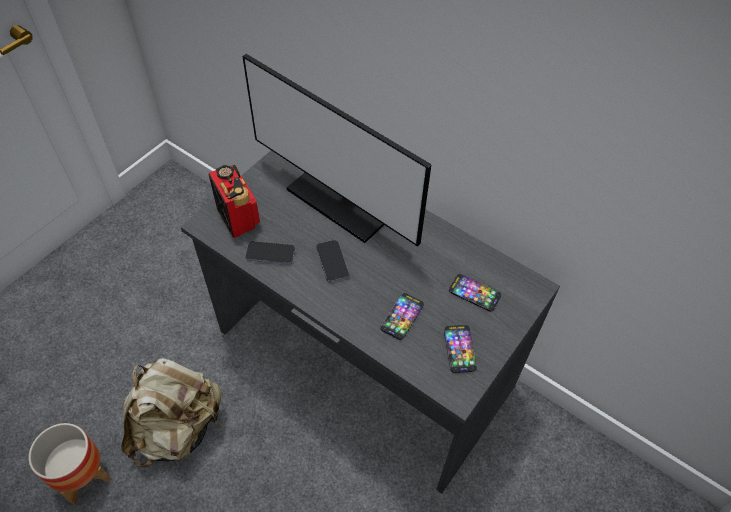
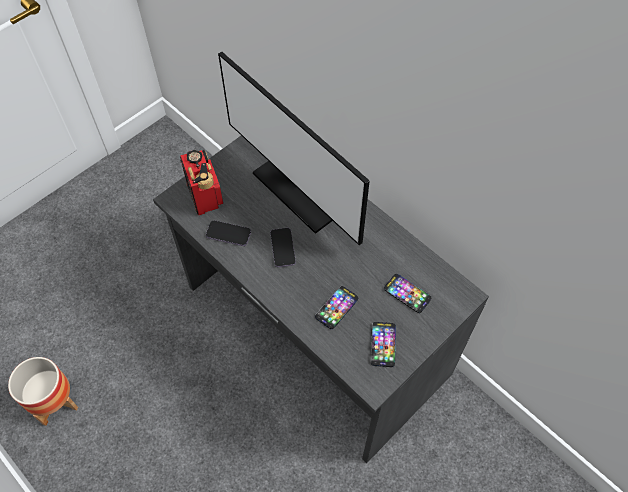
camera: 10 degrees right, 5 degrees up
(178, 428) = (141, 371): beige backpack -> none

